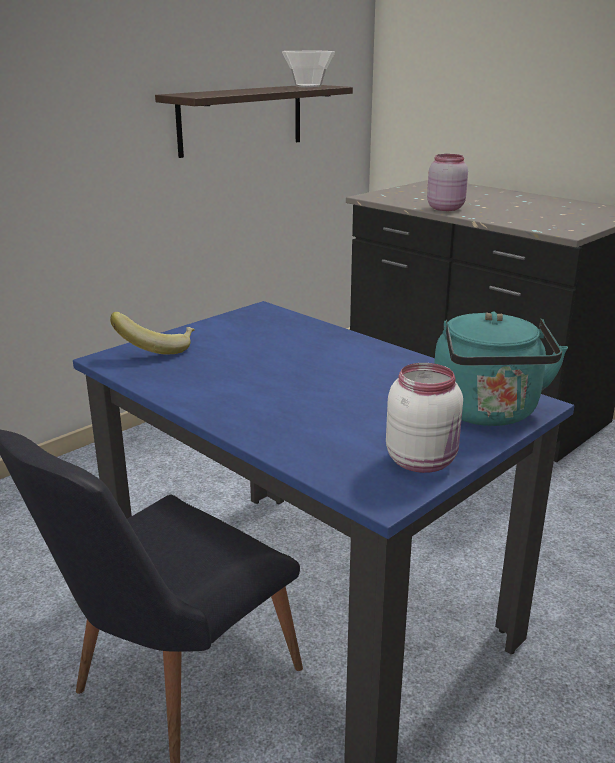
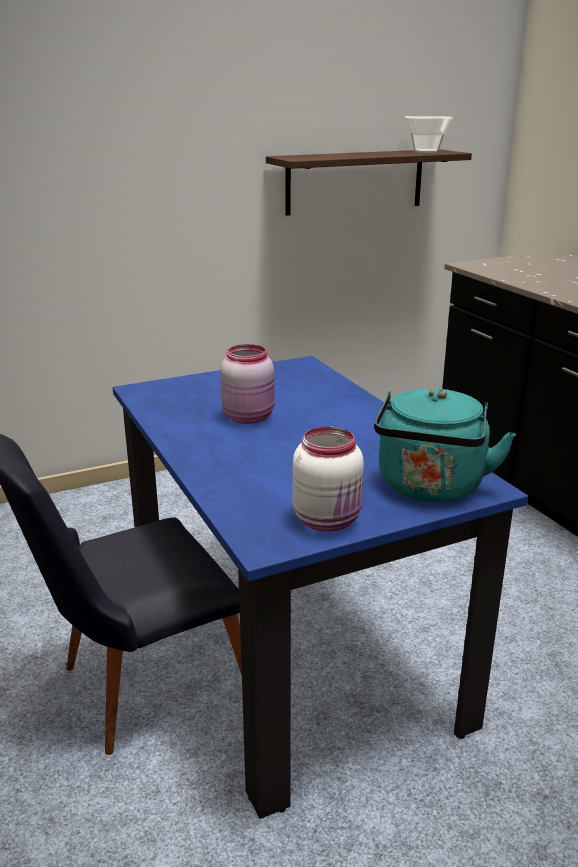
camera: 20 degrees right, 0 degrees up
(157, 349) = (185, 387): banana -> none
(446, 208) = (535, 282): pink jar -> pink jar (249, 417)

